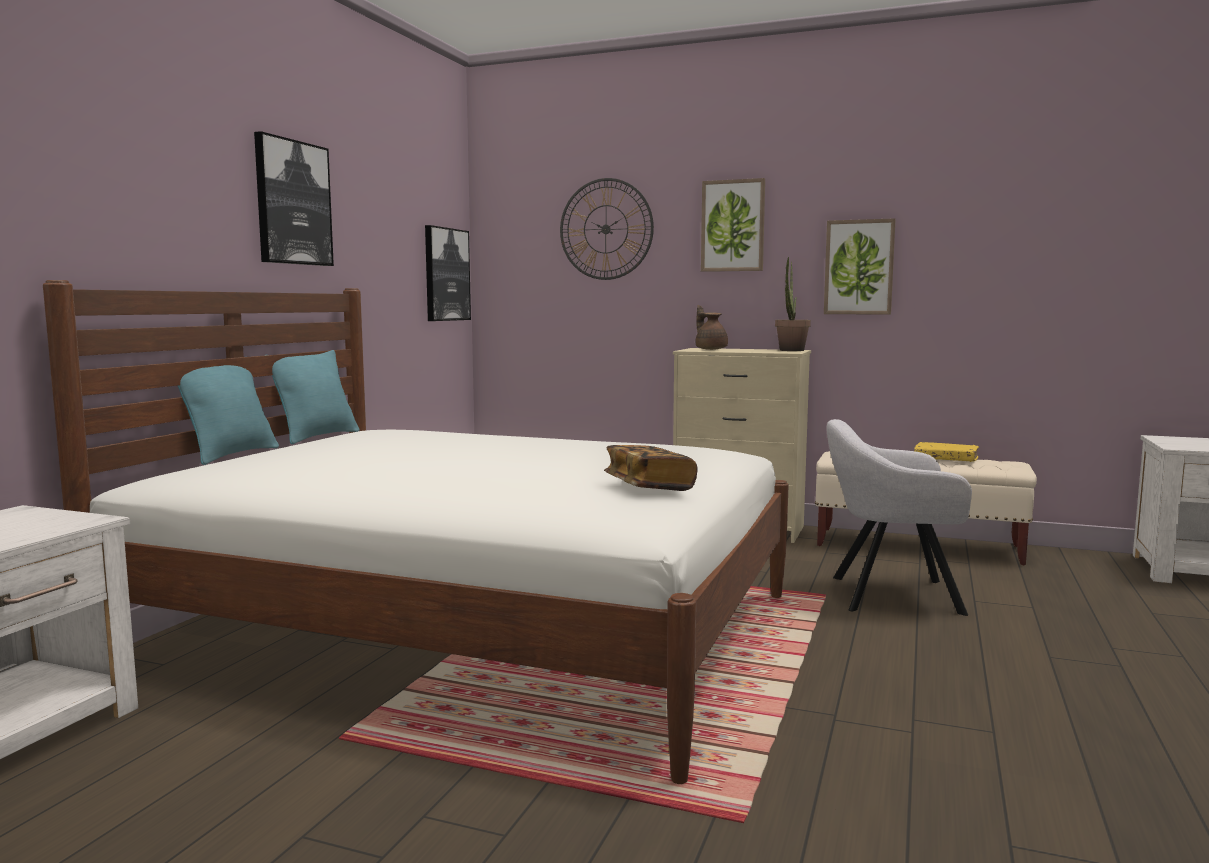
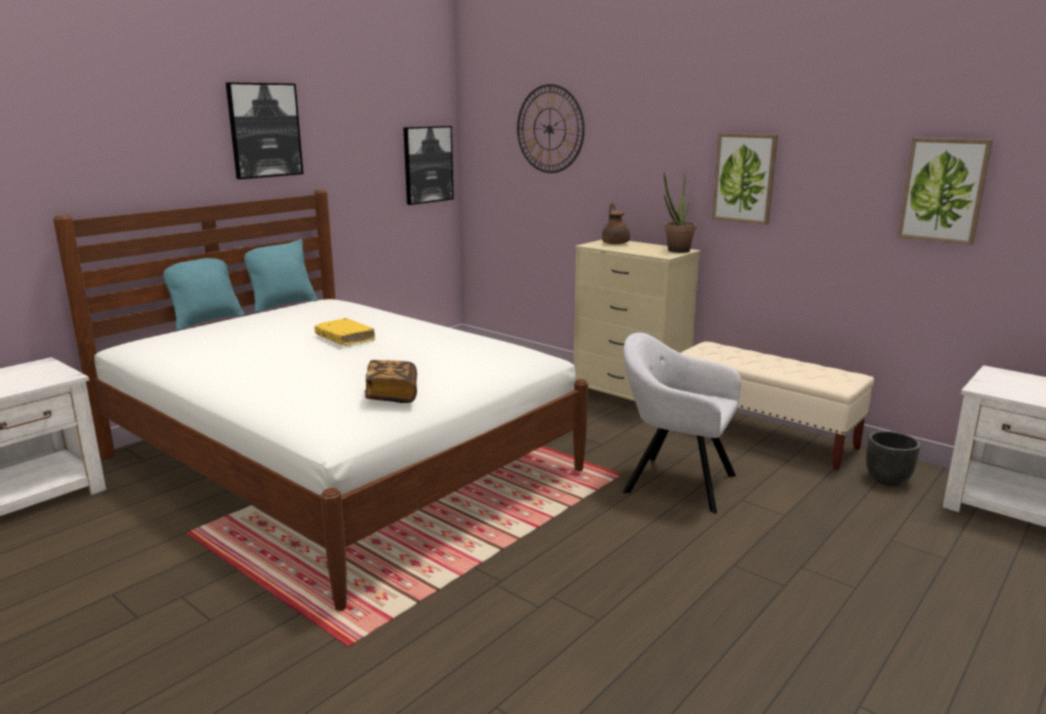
camera: 20 degrees right, 10 degrees up
(733, 226) = (644, 132): picture -> picture (943, 190)
(945, 459) = (793, 364): yellow book -> yellow book (345, 338)
(1076, 566) = (886, 479): none -> black planter

